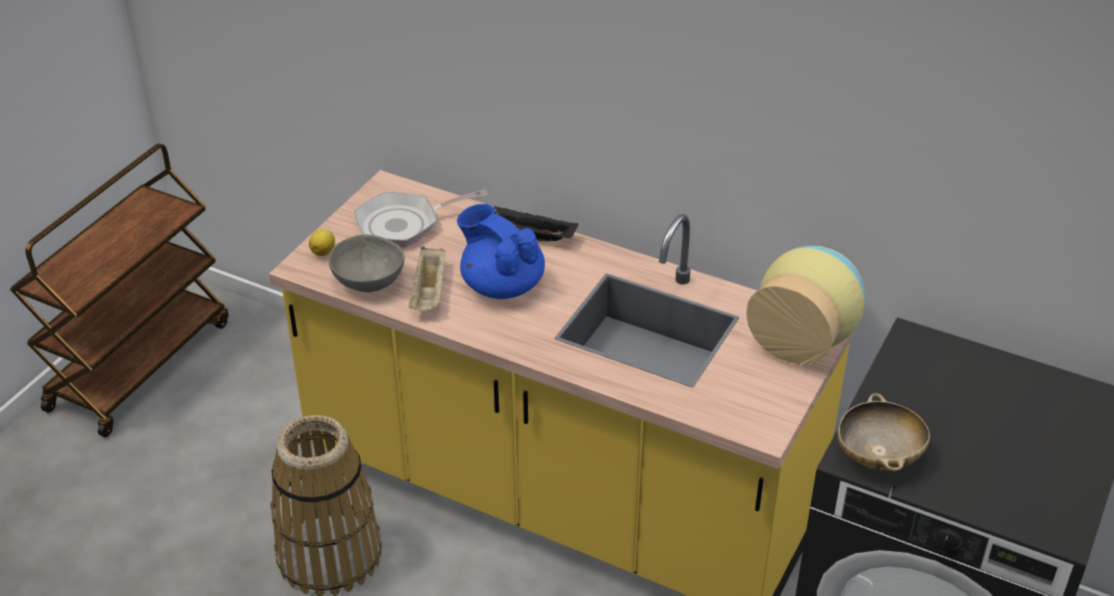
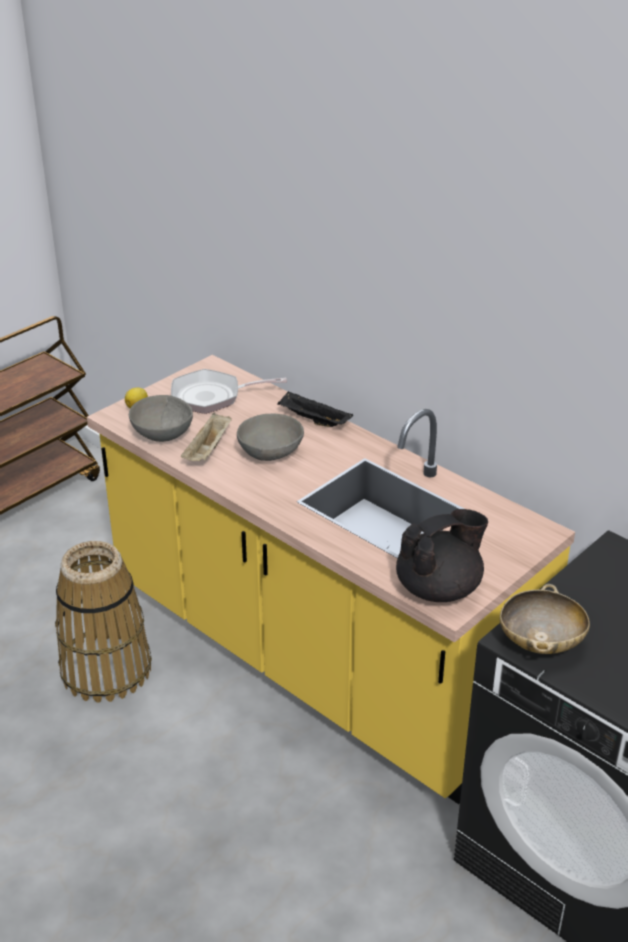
camera: 15 degrees right, 5 degrees down
(501, 285) = (271, 453): blue teapot -> grey bowl
(745, 413) = (439, 588): none -> black teapot
(805, 338) = (521, 537): vase -> none

